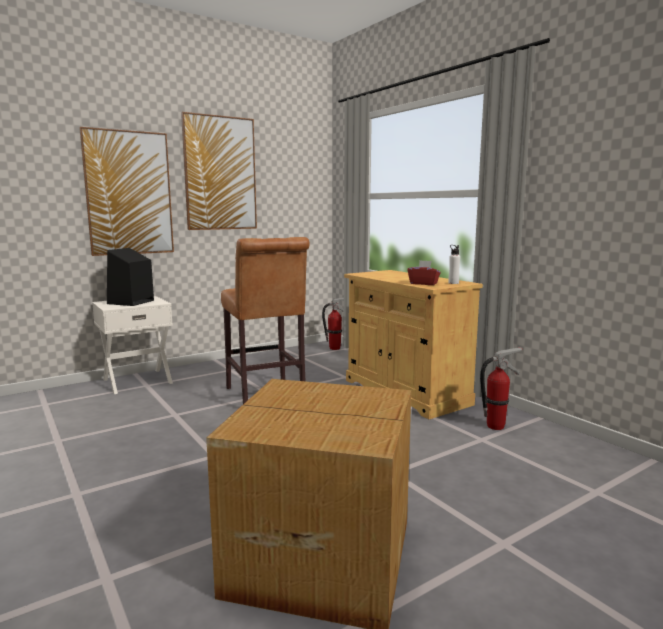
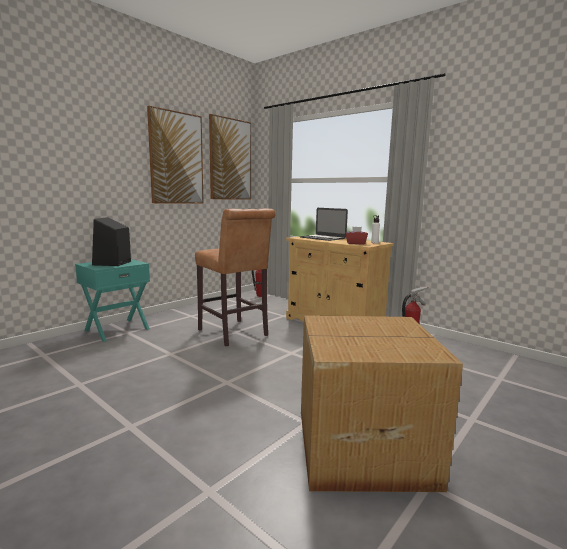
camera: 15 degrees left, 0 degrees up
(129, 193) = (105, 171): picture -> picture (230, 159)
(137, 381) = (117, 329): white nightstand -> turquoise nightstand
(392, 275) = (322, 238): none -> laptop

